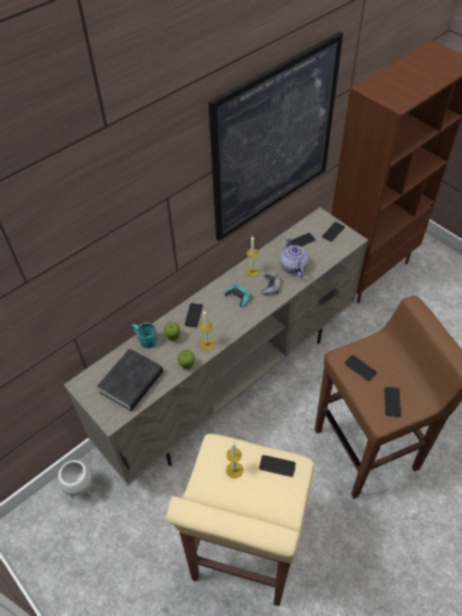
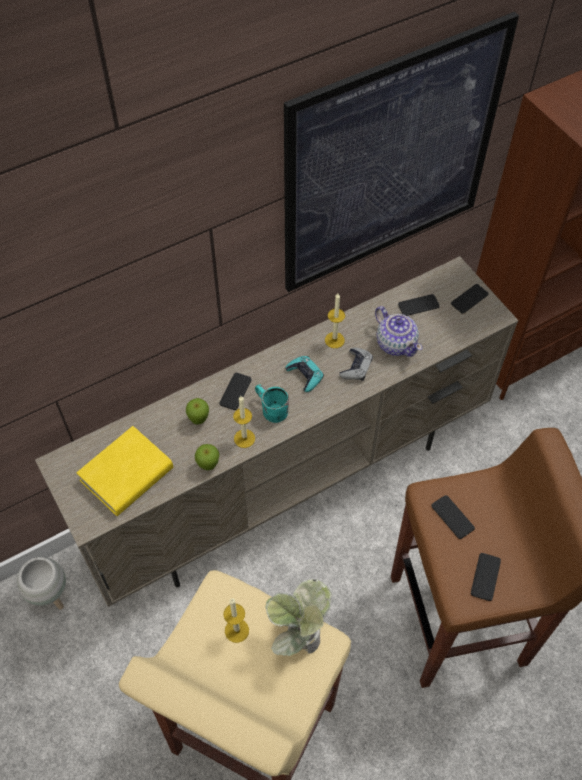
camera: 10 degrees right, 5 degrees up
(131, 382) = (127, 475): black book -> yellow book
(144, 340) = (158, 416): turquoise mug -> turquoise mug (269, 410)
(277, 466) = (297, 637): phone -> potted plant
(293, 267) = (396, 343): teapot -> teapot turned 150 degrees clockwise

